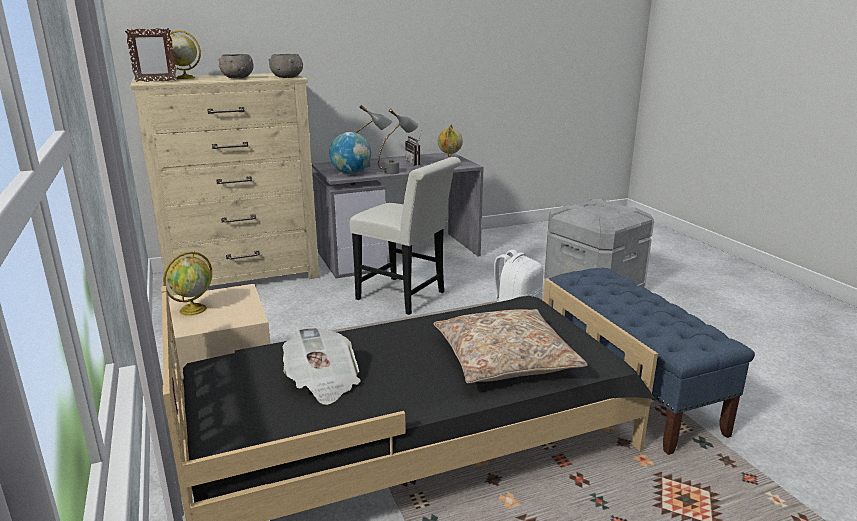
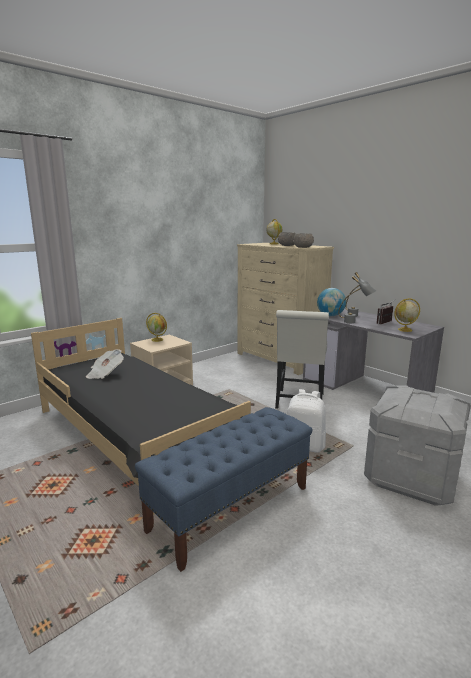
camera: 70 degrees right, 5 degrees down
(156, 81) = (254, 244): picture frame -> none
(504, 359) = (138, 407): beige pillow -> none

